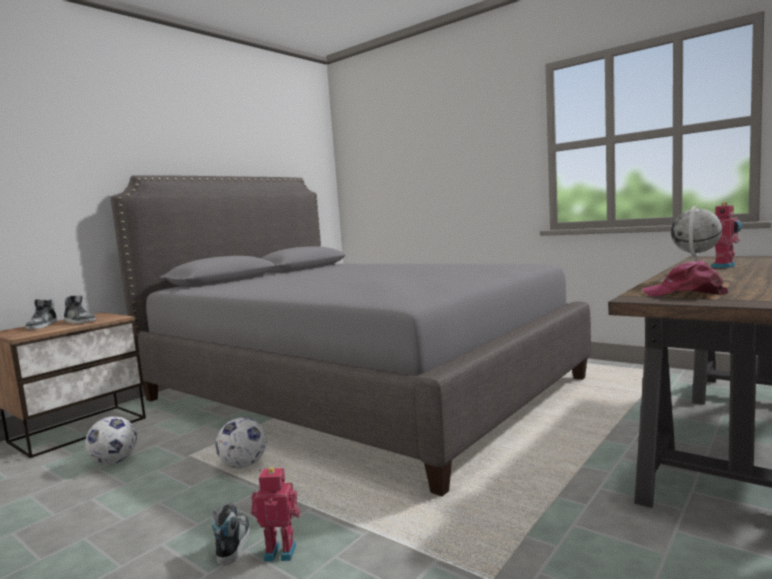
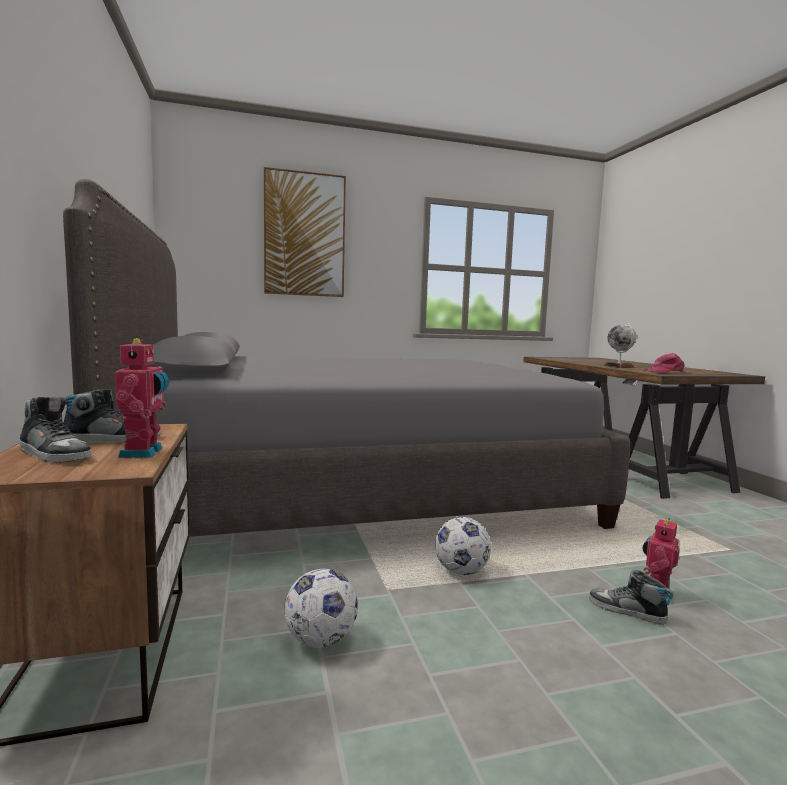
camera: 55 degrees left, 0 degrees up
(429, 142) = (304, 235): none -> picture
(725, 266) = (584, 361): toy robot -> toy robot (144, 452)

